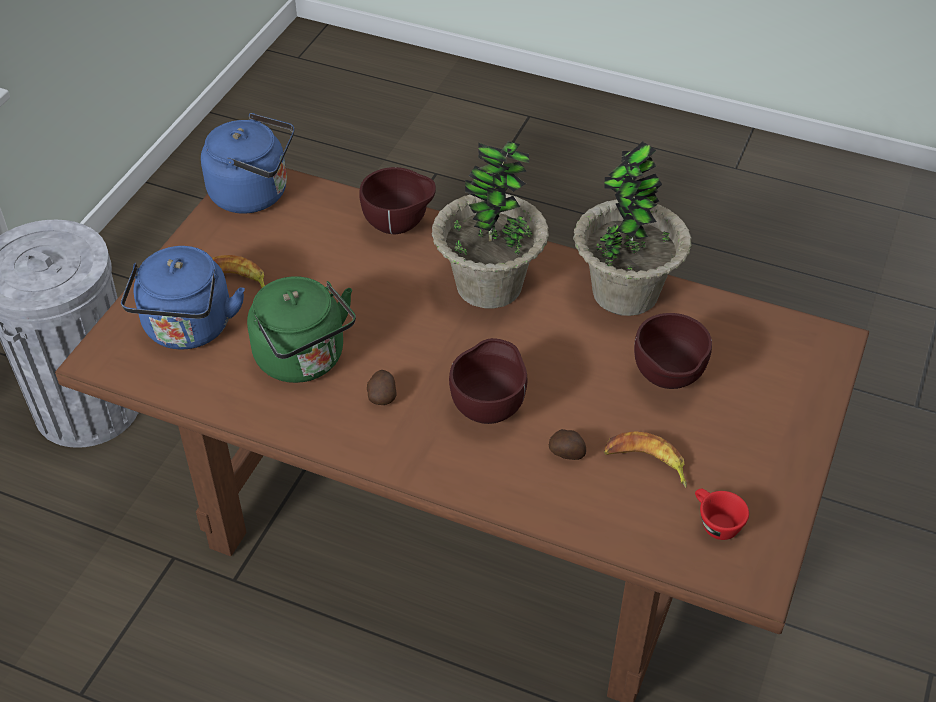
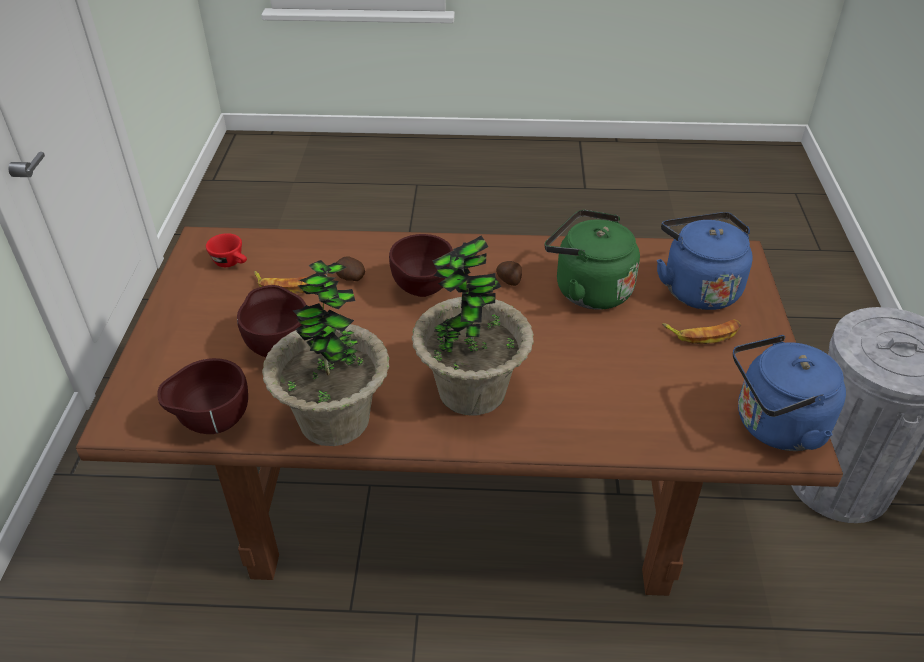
camera: 160 degrees right, 5 degrees down
(399, 227) = (598, 430): brown bowl -> brown bowl (213, 424)

